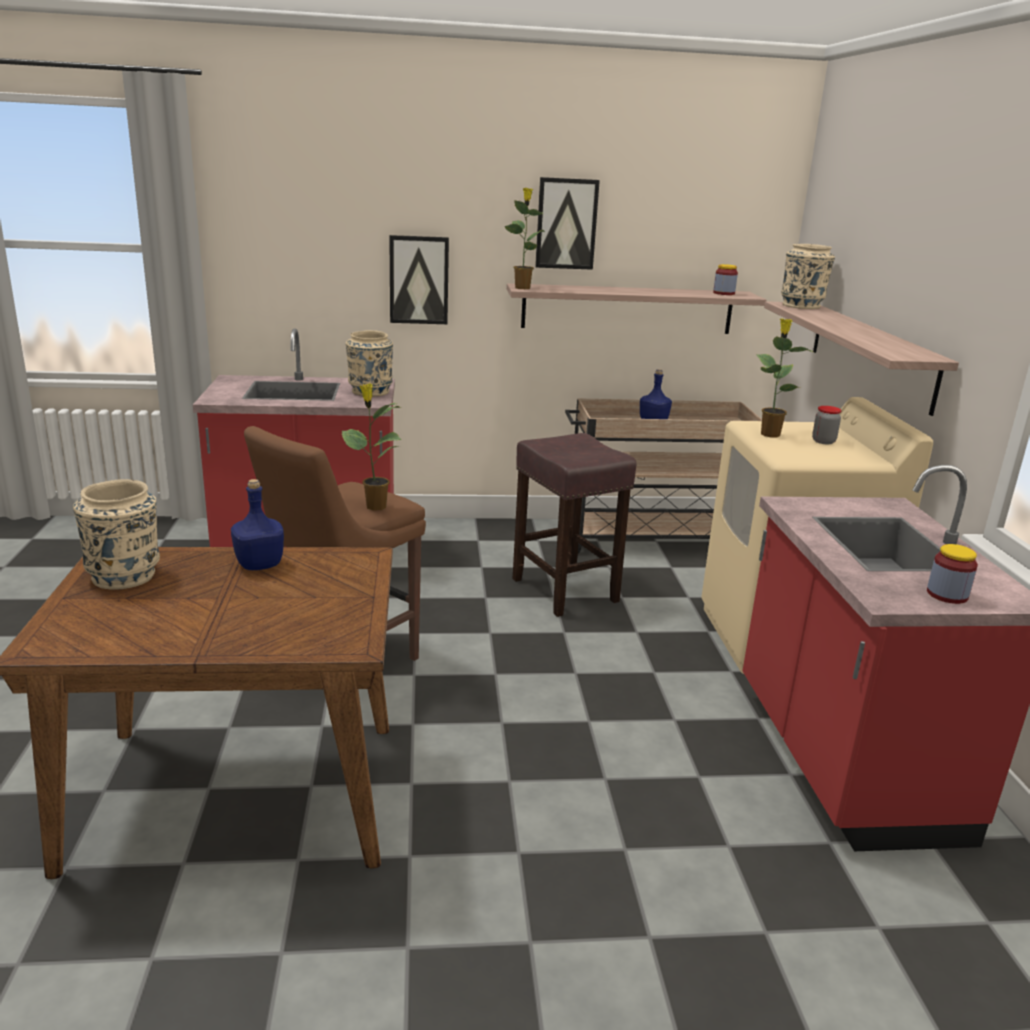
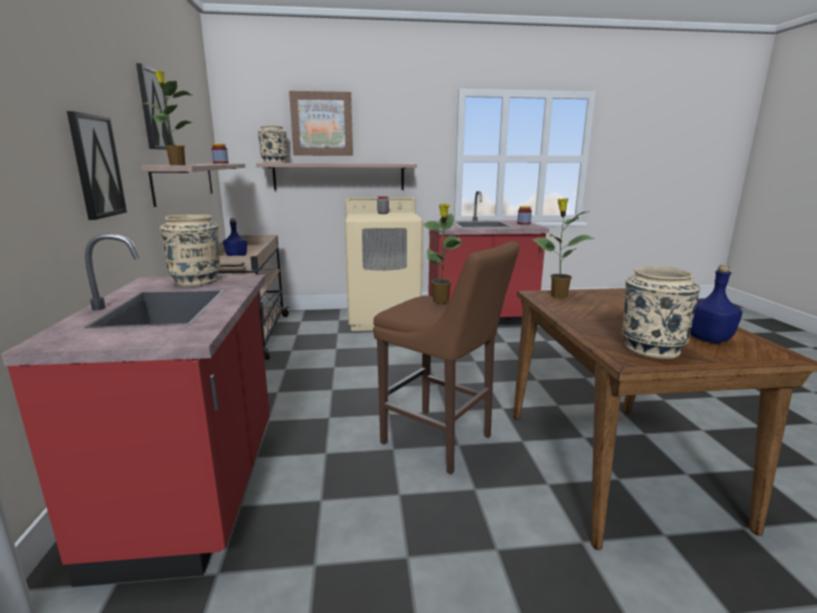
camera: 90 degrees left, 5 degrees down
(260, 564) = (579, 314): blue bottle -> blue bottle (708, 338)
(566, 591) = (325, 363): brown stool -> none
(769, 434) = (373, 216): potted plant -> potted plant (557, 296)
(877, 249) = (322, 124): none -> picture

